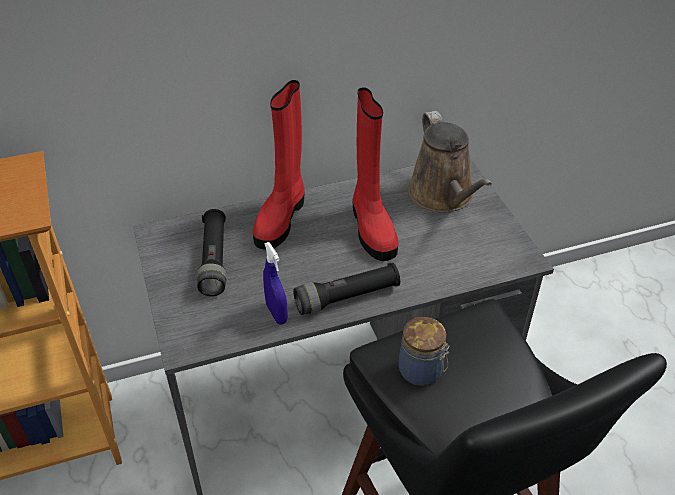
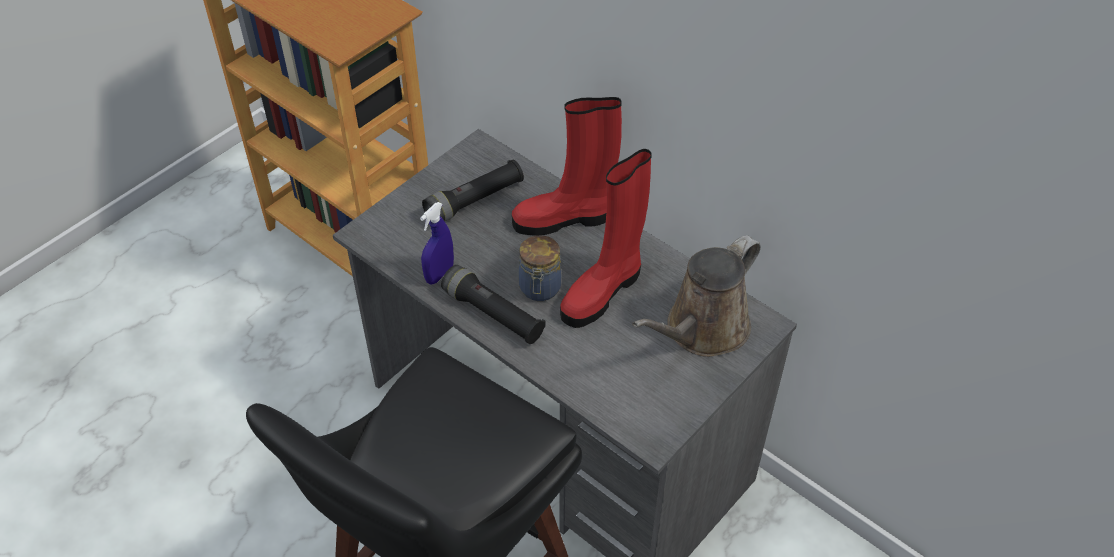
camera: 60 degrees right, 5 degrees up
(422, 371) = (427, 404): jar -> jar (539, 289)

